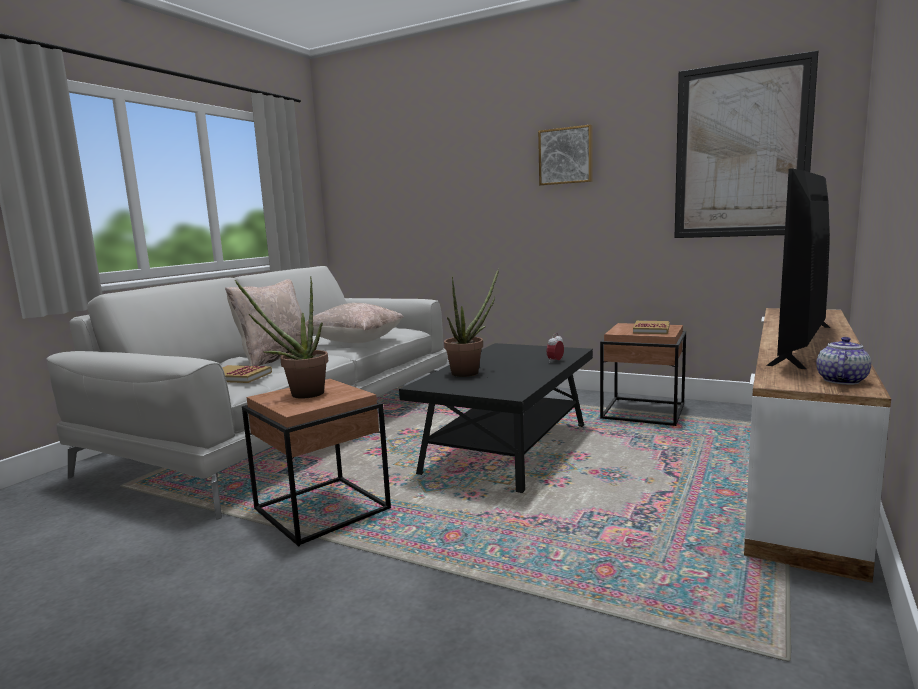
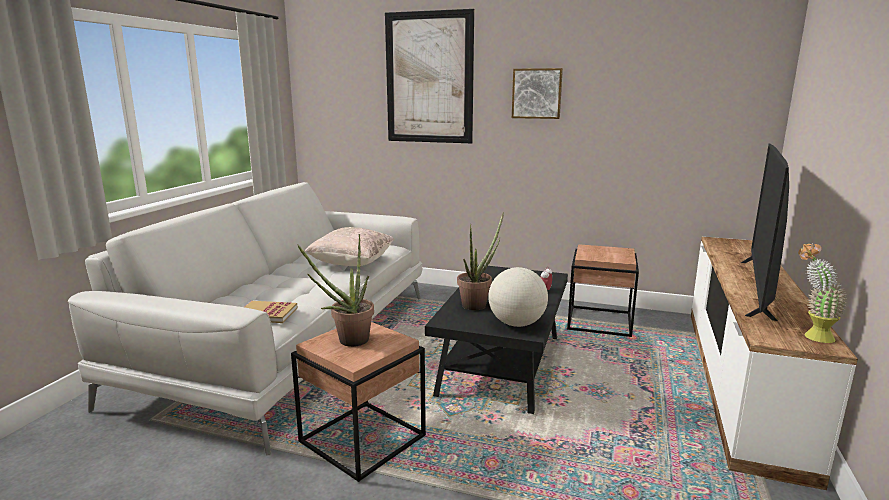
camera: 10 degrees left, 5 degrees up
(275, 358) = (286, 286): beige pillow -> none
(502, 387) = (516, 324): none -> globe
(651, 329) = (611, 254): book -> none
(741, 151) = (690, 104): picture -> picture (429, 78)
(841, 380) = (811, 336): teapot -> potted plant

